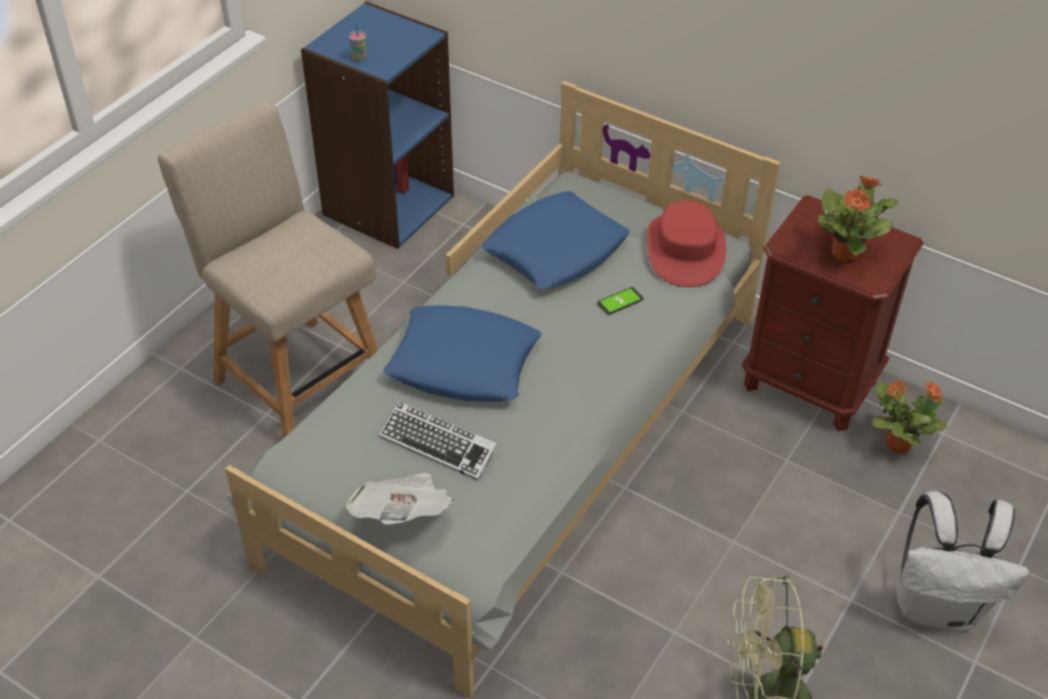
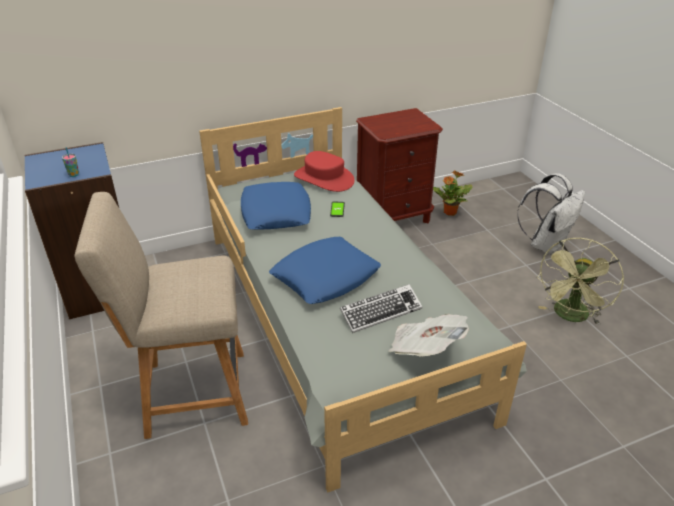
camera: 55 degrees left, 10 degrees down
(846, 254) = (407, 124): potted plant -> none

